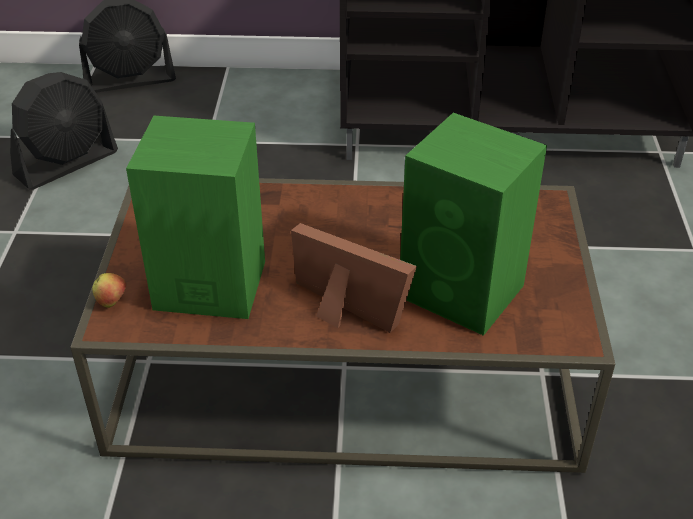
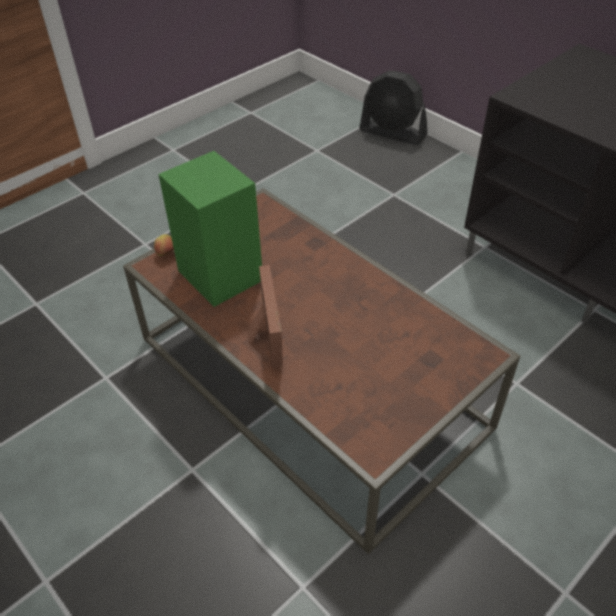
camera: 45 degrees right, 5 degrees up
(67, 163) = (303, 168): black fan -> none
(464, 292) = (345, 374): green speaker -> none

